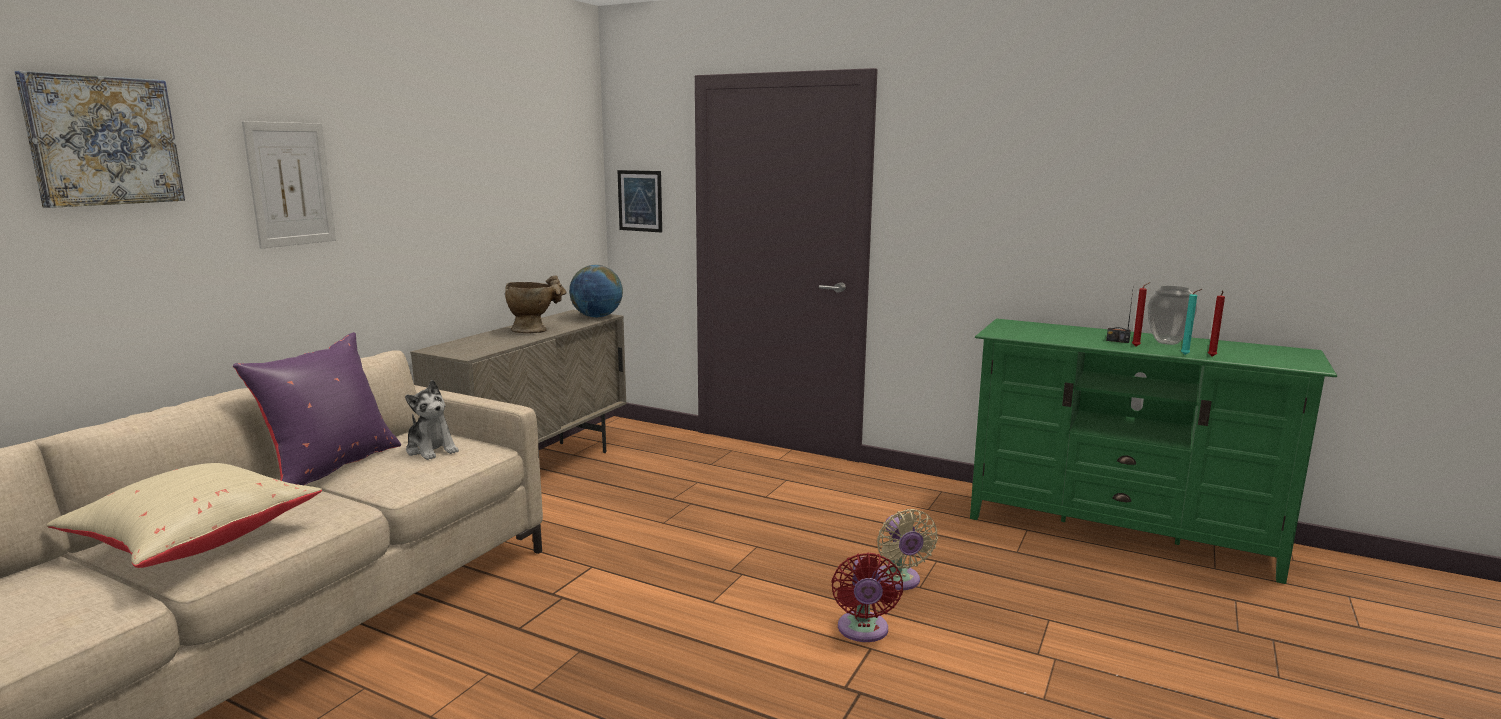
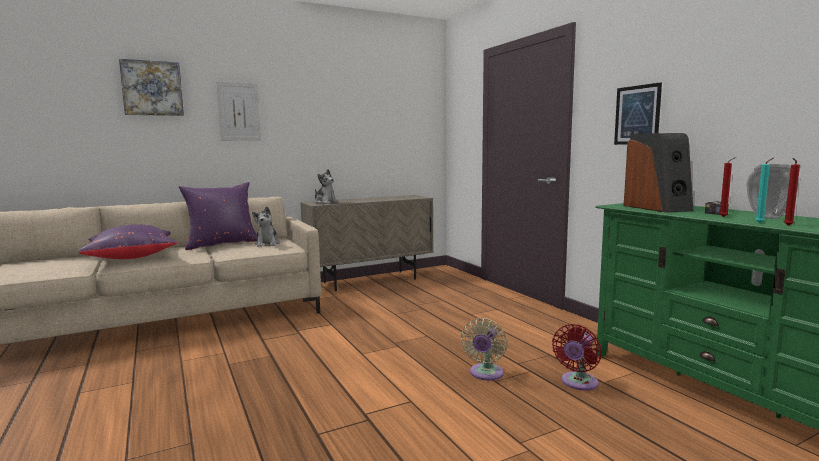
camera: 35 degrees right, 5 degrees down
(194, 541) = (132, 257): beige pillow -> purple pillow
(470, 348) = (325, 202): none -> plush toy
(535, 330) = (372, 199): beige vase -> none
(597, 317) = (417, 197): globe -> none
(640, 201) = (459, 131): picture -> picture (637, 115)
(863, 631) = (420, 391): red fan -> red fan (578, 383)
(1045, 334) = (657, 208): none -> speaker

